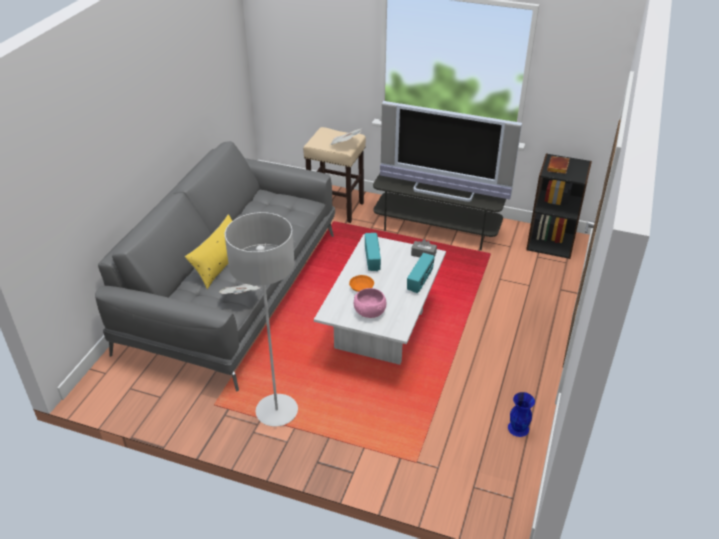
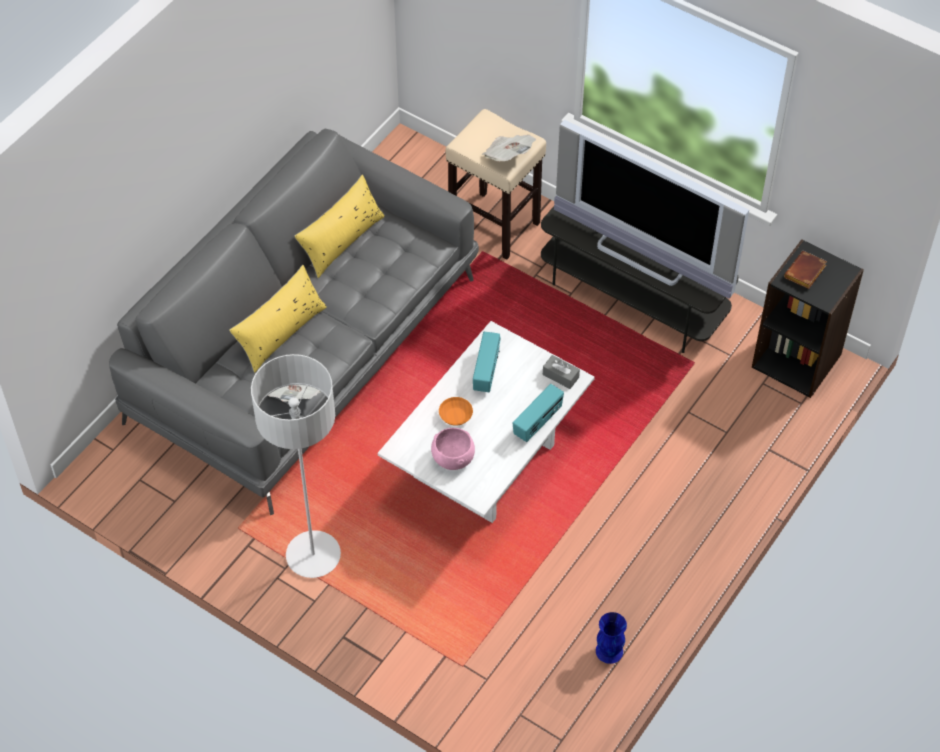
camera: 15 degrees right, 15 degrees up
(247, 210) = (341, 241): none -> yellow pillow

